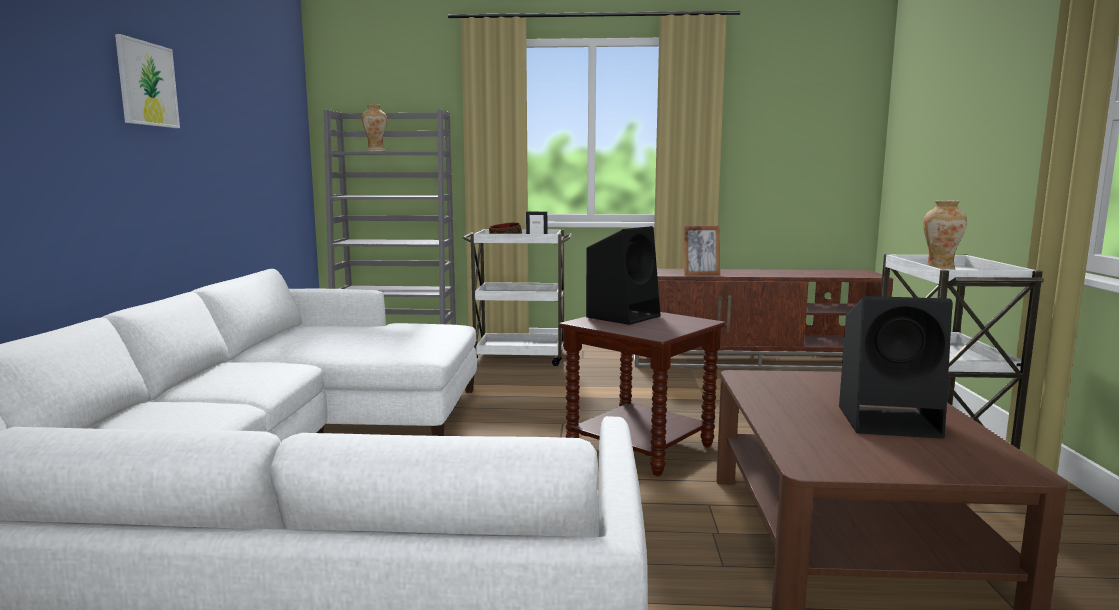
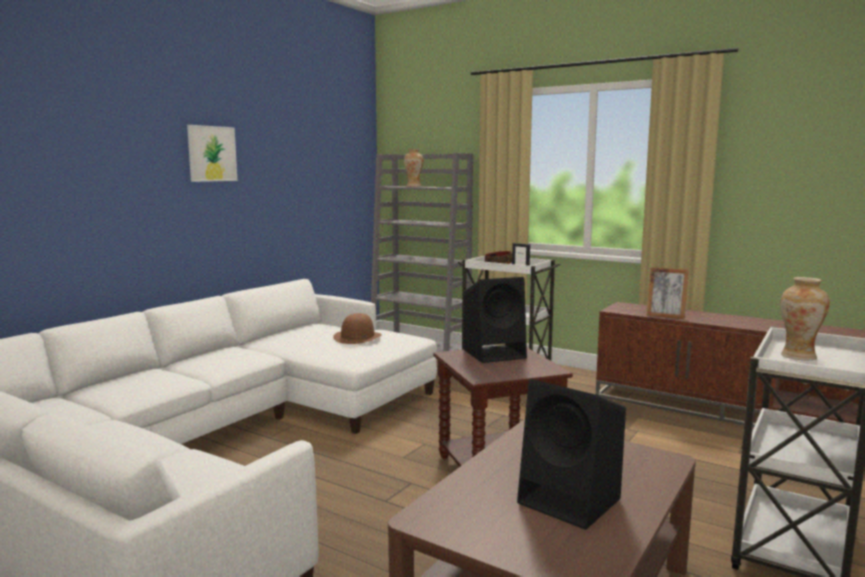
camera: 30 degrees right, 0 degrees up
(390, 331) = (357, 337): none -> brown hat

